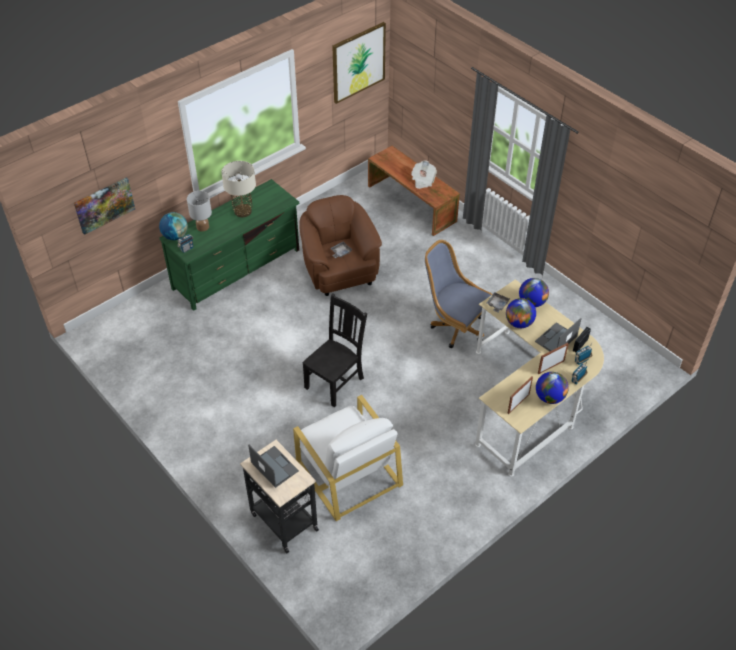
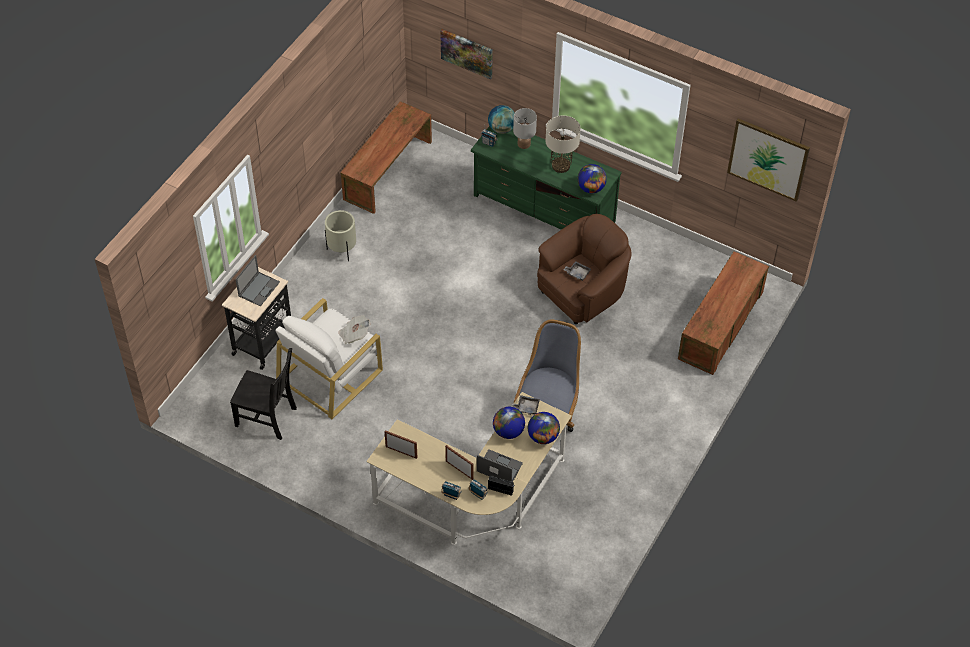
camera: 70 degrees right, 5 degrees up
(121, 364) = (387, 169): none -> brown bench
(200, 424) = (342, 250): none -> beige planter
(335, 381) = (432, 333): black chair -> black chair (268, 417)
(423, 180) = (721, 310): newspaper -> newspaper (354, 334)
(549, 397) = (419, 476): globe -> globe (591, 188)

